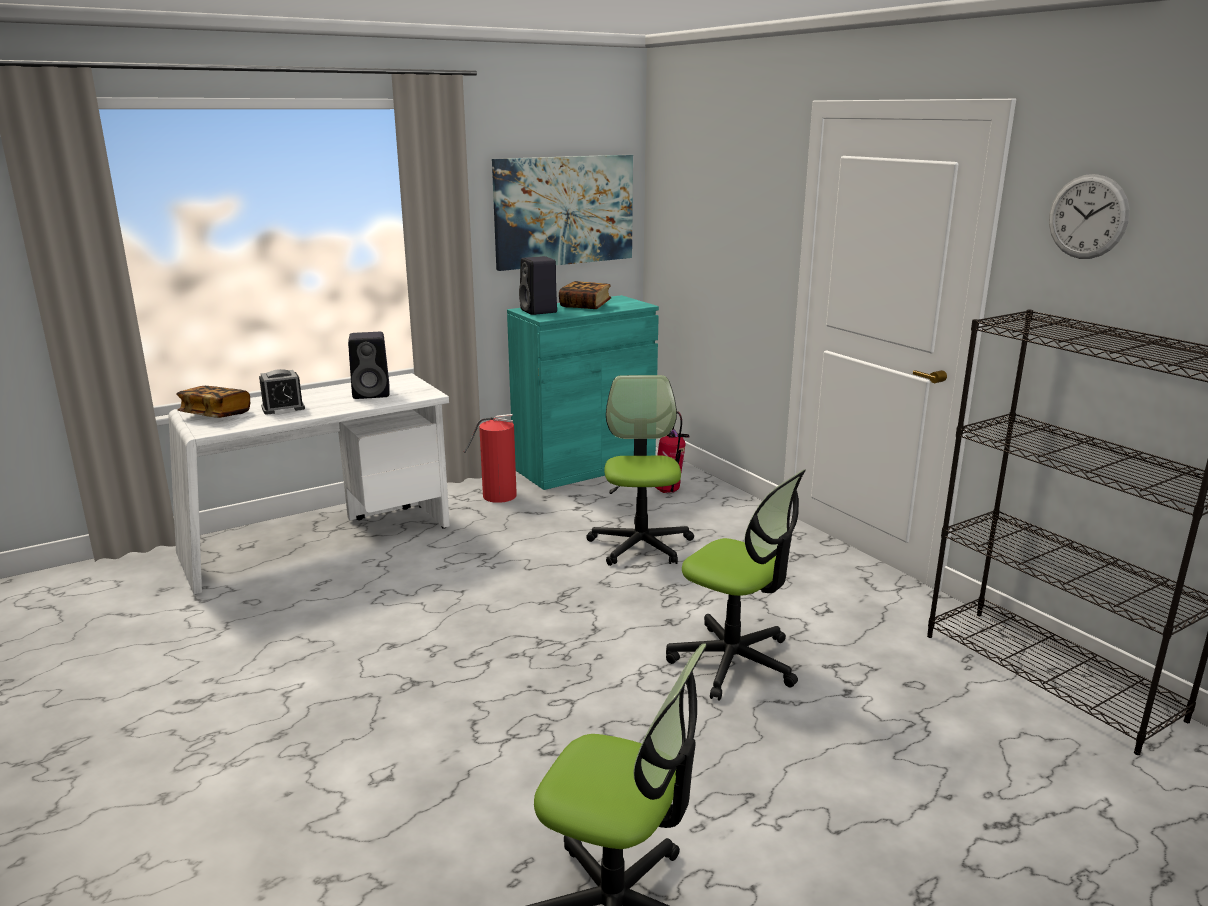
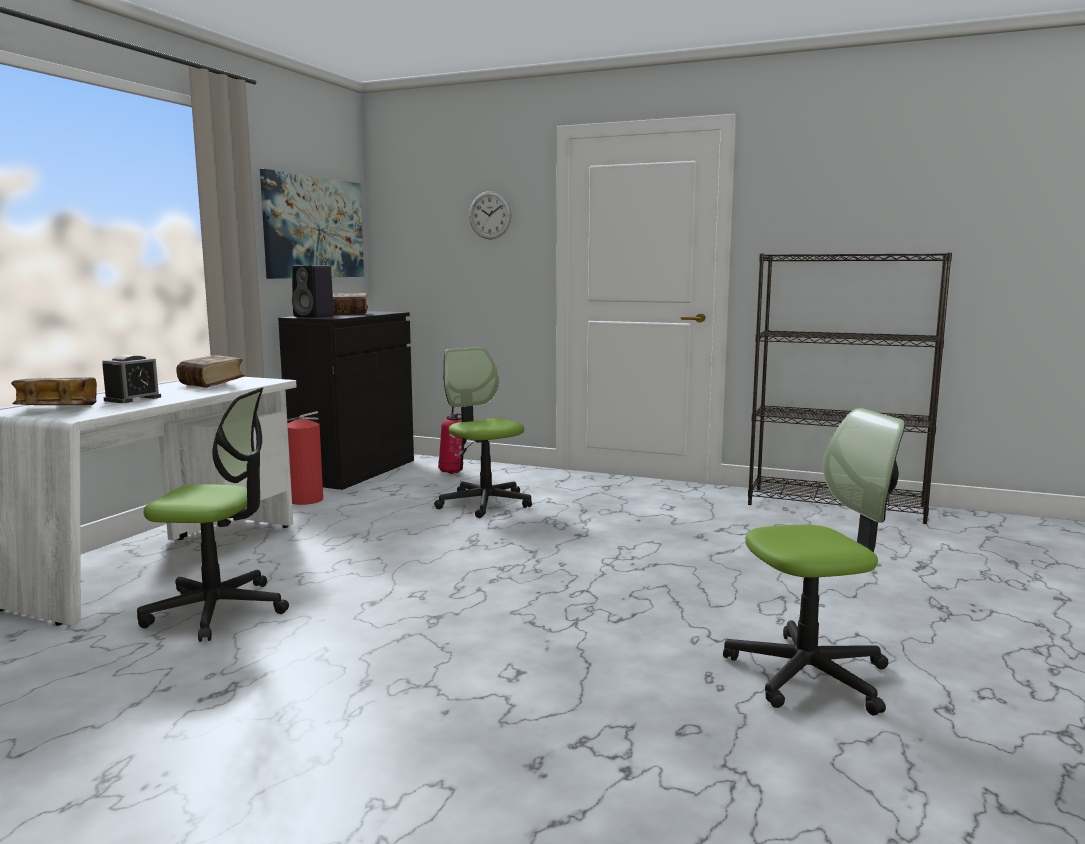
camera: 35 degrees left, 10 degrees down
(373, 393) = (212, 385): black speaker -> book
(584, 466) = (354, 471): turquoise cabinet -> black cabinet
(734, 662) = (659, 543): office chair -> office chair (217, 610)
(1088, 217) = (802, 186): wall clock -> wall clock (490, 215)

